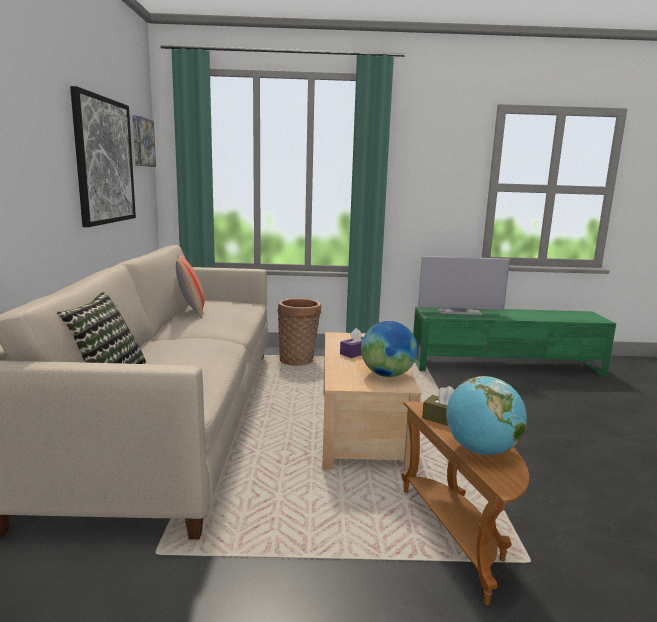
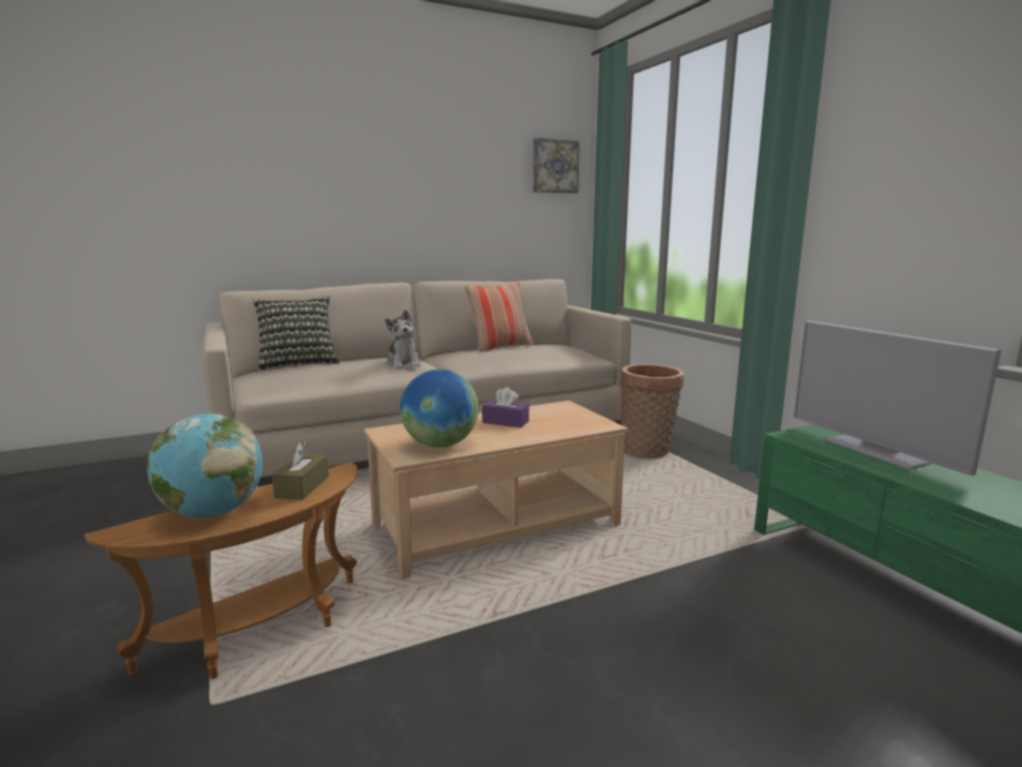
camera: 65 degrees right, 0 degrees up
(104, 161) = (460, 188): picture -> none
(205, 342) = (404, 364): none -> plush toy

